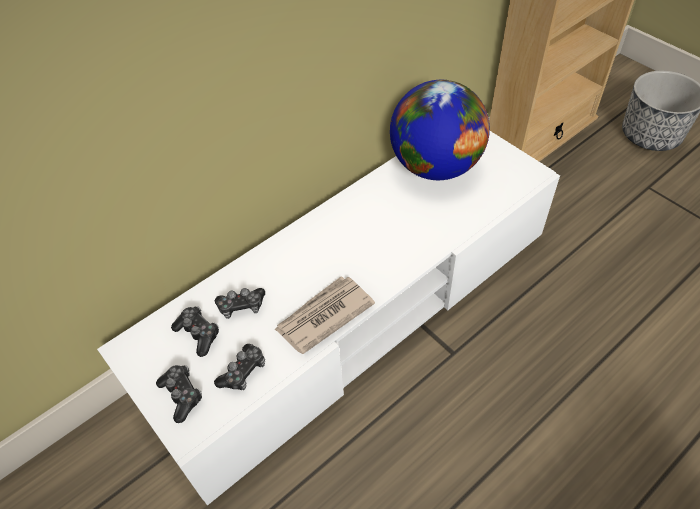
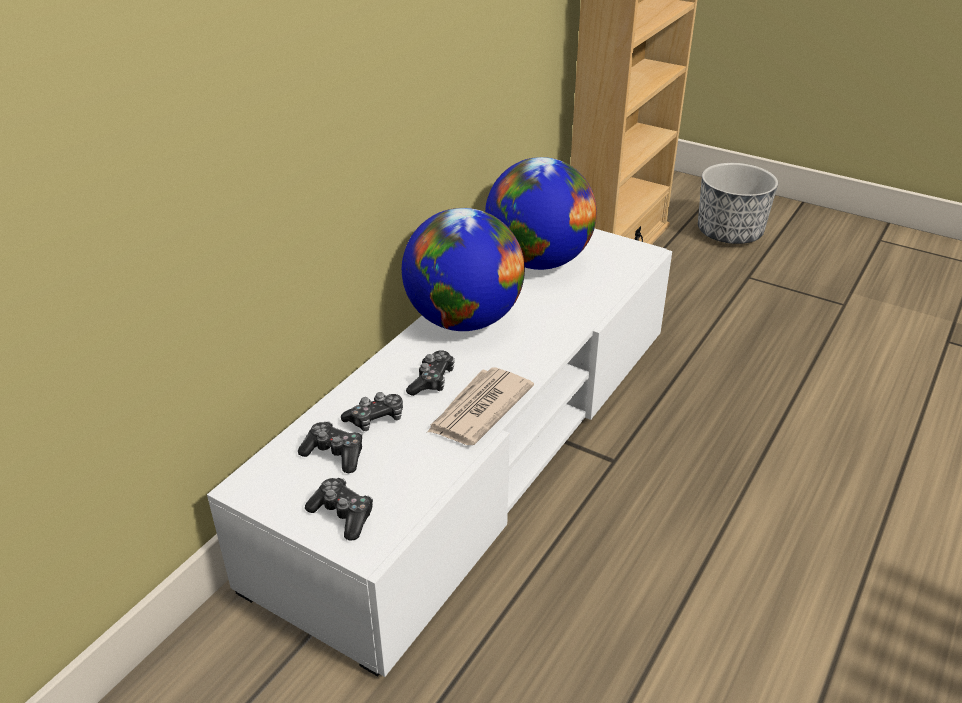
camera: 20 degrees left, 15 degrees down
(243, 372) = (409, 478): game controller -> game controller (432, 380)
(348, 219) = (463, 320): none -> globe

